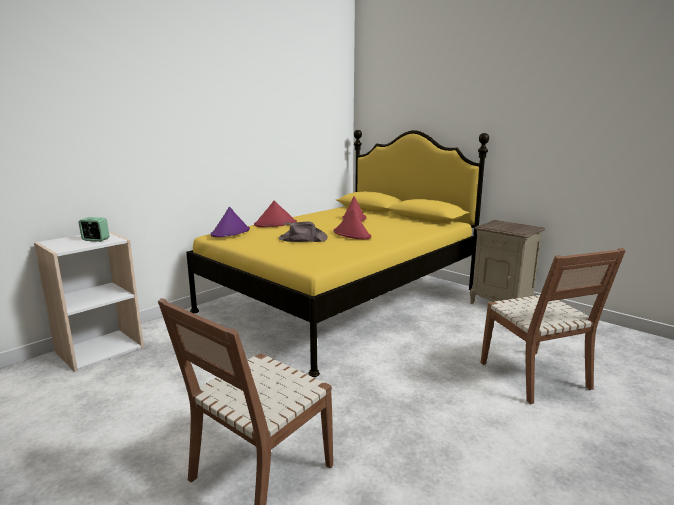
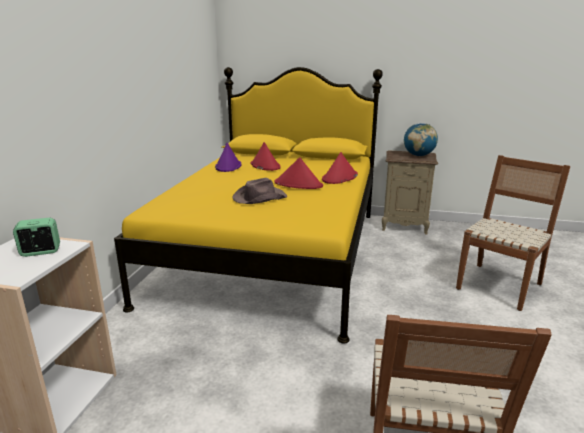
camera: 30 degrees left, 5 degrees up
(230, 232) = (168, 204): purple hat -> purple hat (228, 166)
(275, 224) = (197, 185): red hat -> red hat (339, 178)
(518, 227) = (418, 155): none -> globe
(536, 379) = (500, 285): chair -> chair turned 90 degrees counterclockwise

